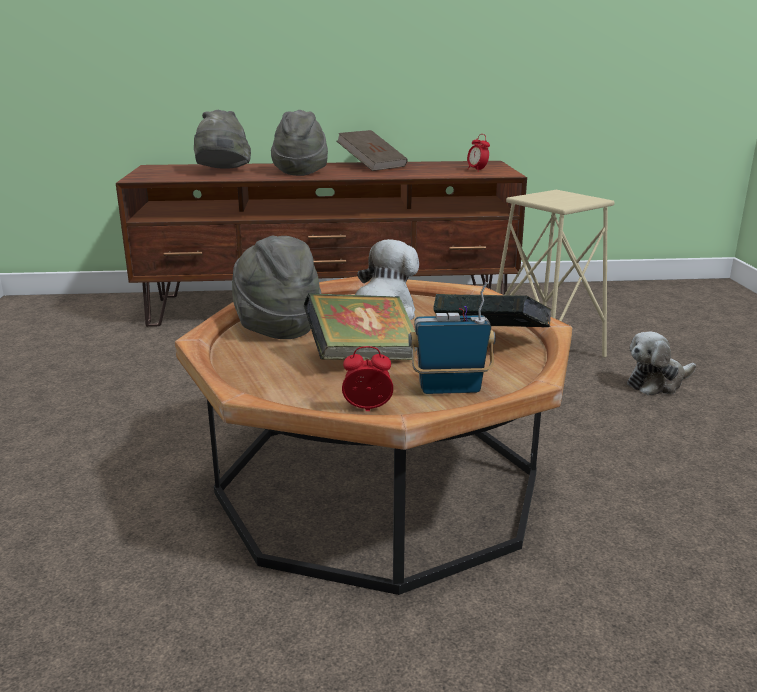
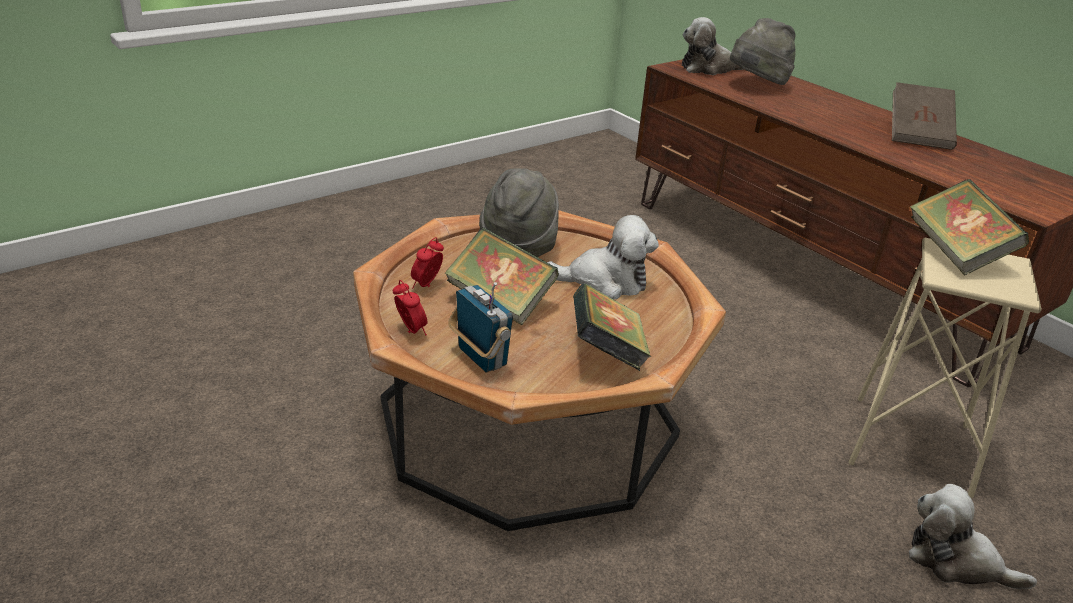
camera: 55 degrees right, 10 degrees up
(164, 173) = (709, 68): none -> plush toy
(301, 172) = (821, 113): grey hat -> none
(477, 170) = (1017, 191): alarm clock -> alarm clock (427, 285)
(535, 197) = (956, 253): none -> book

